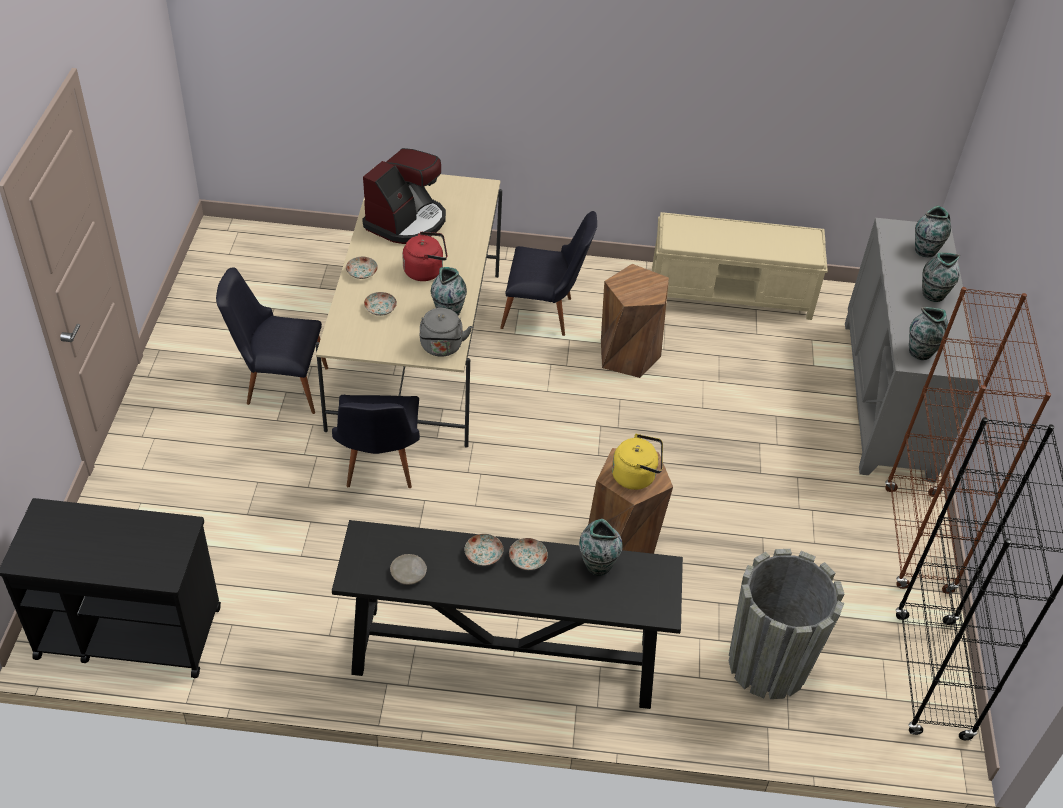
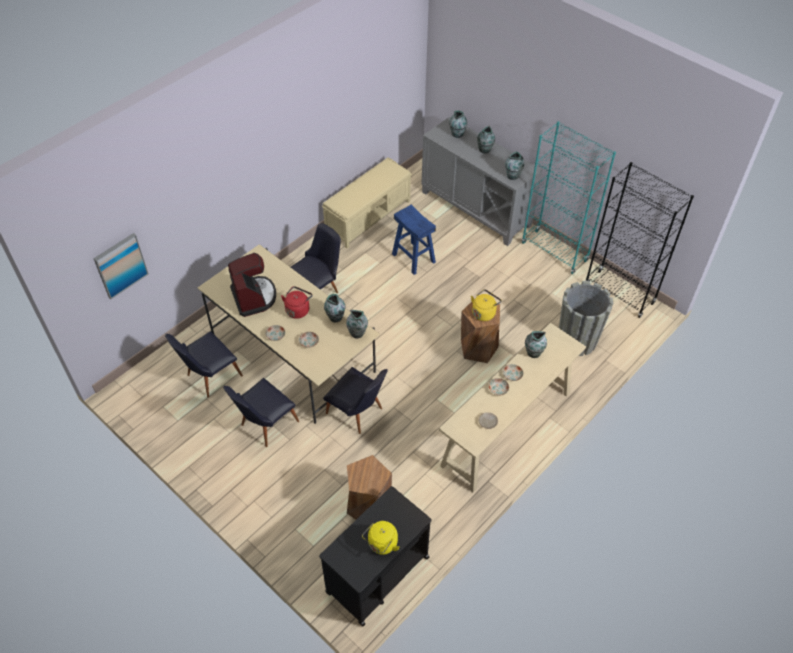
camera: 50 degrees left, 5 degrees up
(94, 556) = (381, 544): none -> yellow kettle
(283, 54) = (120, 265): none -> picture
(308, 293) = (209, 377): none -> black chair
(441, 348) = (357, 333): grey kettle -> vase
(503, 657) = (506, 429): black console table -> beige console table
(628, 355) = (372, 277): brown stool -> brown stool (369, 507)
(712, 379) = (414, 258): none -> blue stool
(917, 540) = (554, 252): brown bookcase -> turquoise bookcase

